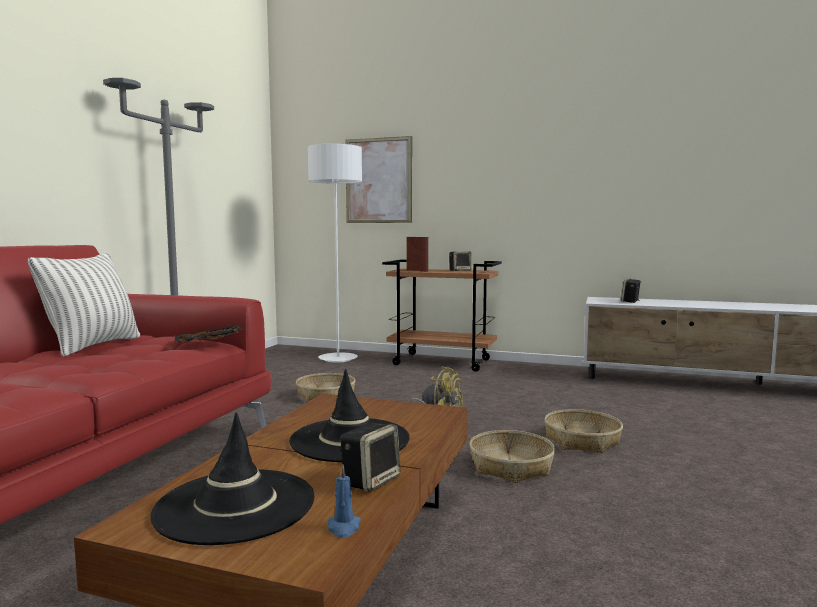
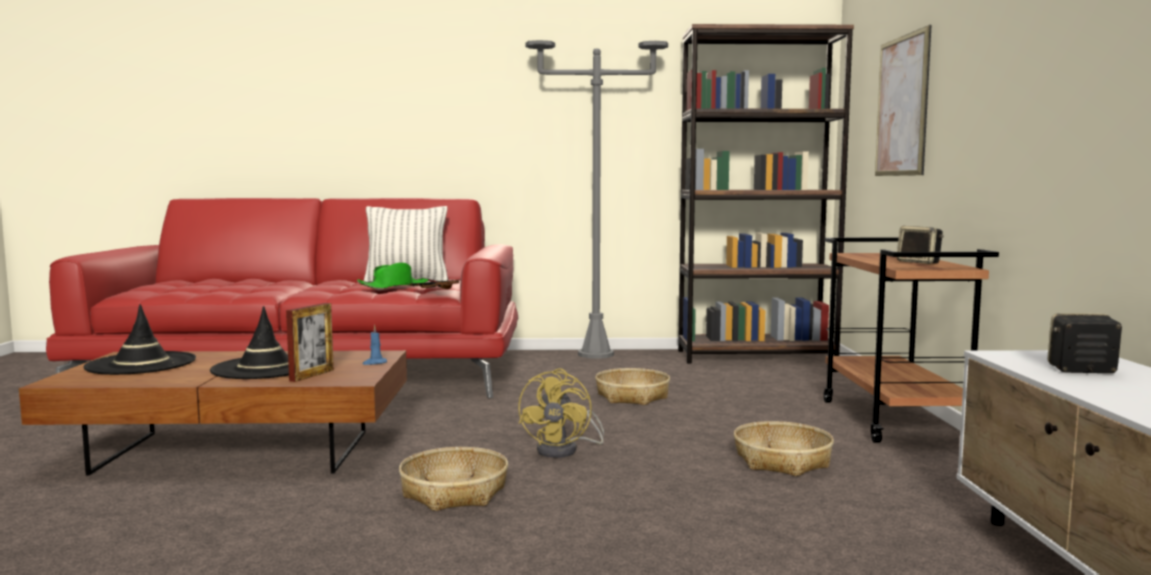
camera: 70 degrees right, 0 degrees up
(139, 349) = (393, 286): none -> green hat
(269, 357) = (756, 356): none -> brown bookcase
(338, 359) = (803, 377): white floor lamp -> none
(343, 528) = (96, 382): blue candle -> blue candle (374, 363)
(371, 480) = (173, 380): speaker -> none
(417, 271) = (867, 256): picture frame -> picture frame (312, 375)
(582, 440) = (582, 525): basket -> basket (782, 461)

